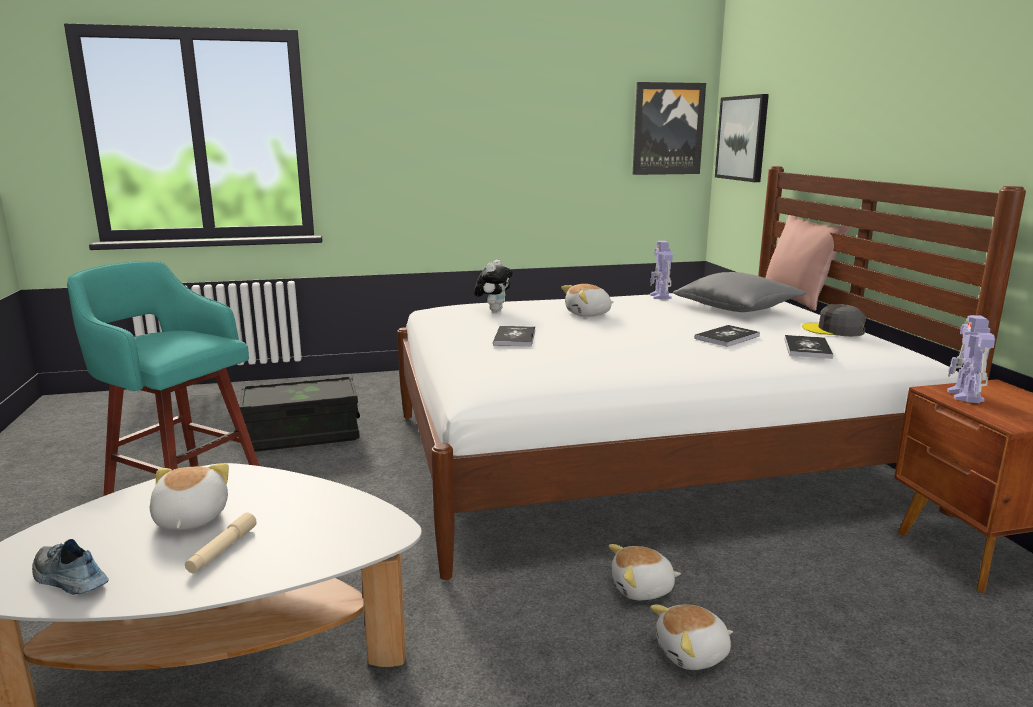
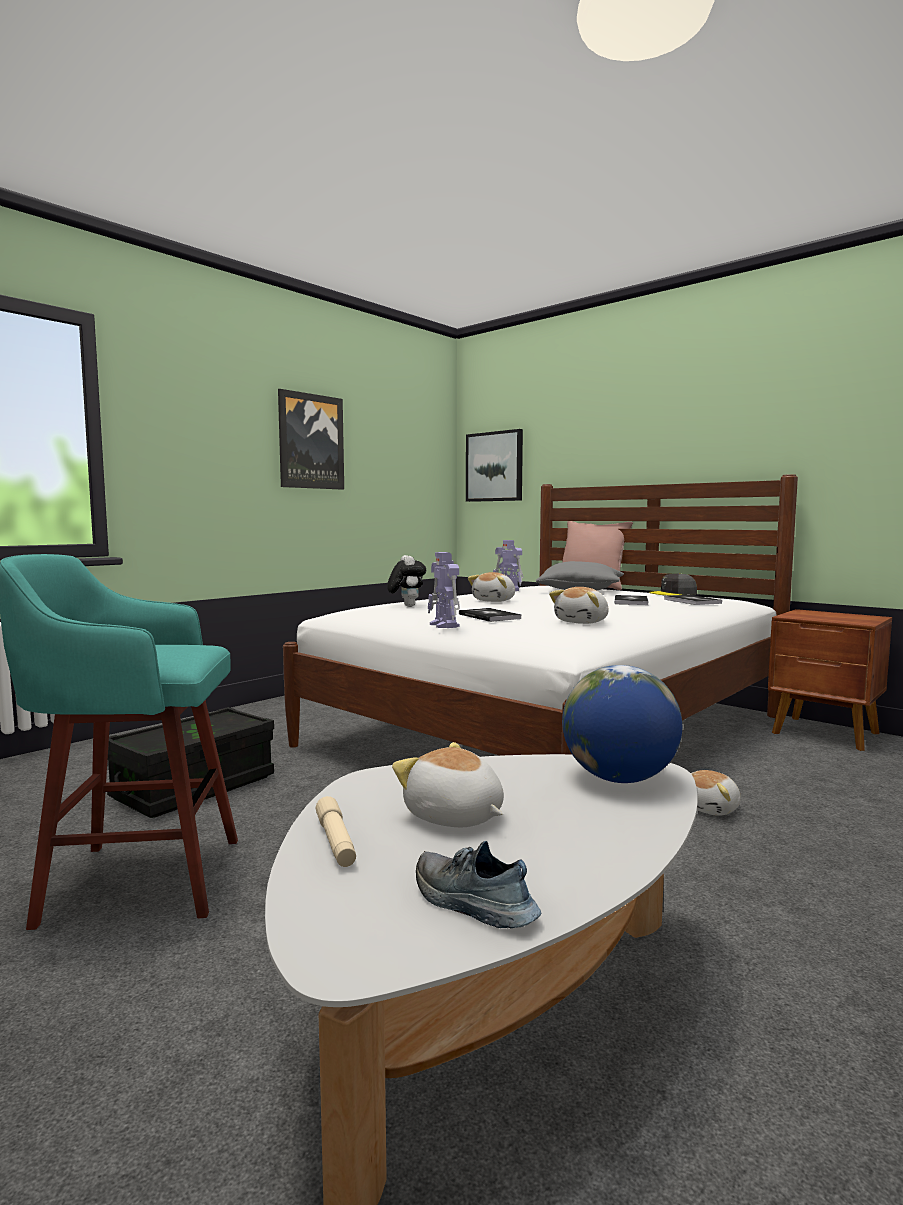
camera: 35 degrees left, 10 degrees down
(68, 580) = (472, 904): shoe -> shoe turned 45 degrees clockwise
(222, 550) = (558, 825): beige flashlight -> beige flashlight (336, 841)
(348, 529) = (619, 779): none -> globe
(667, 129) = (426, 459): picture -> picture (311, 441)
(693, 654) = (811, 834): plush toy -> plush toy (583, 622)
(965, 396) = (809, 616): toy robot -> toy robot (444, 625)

